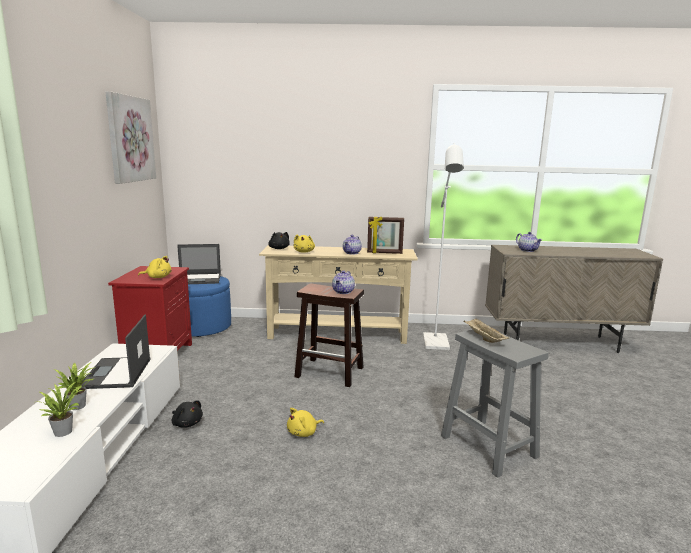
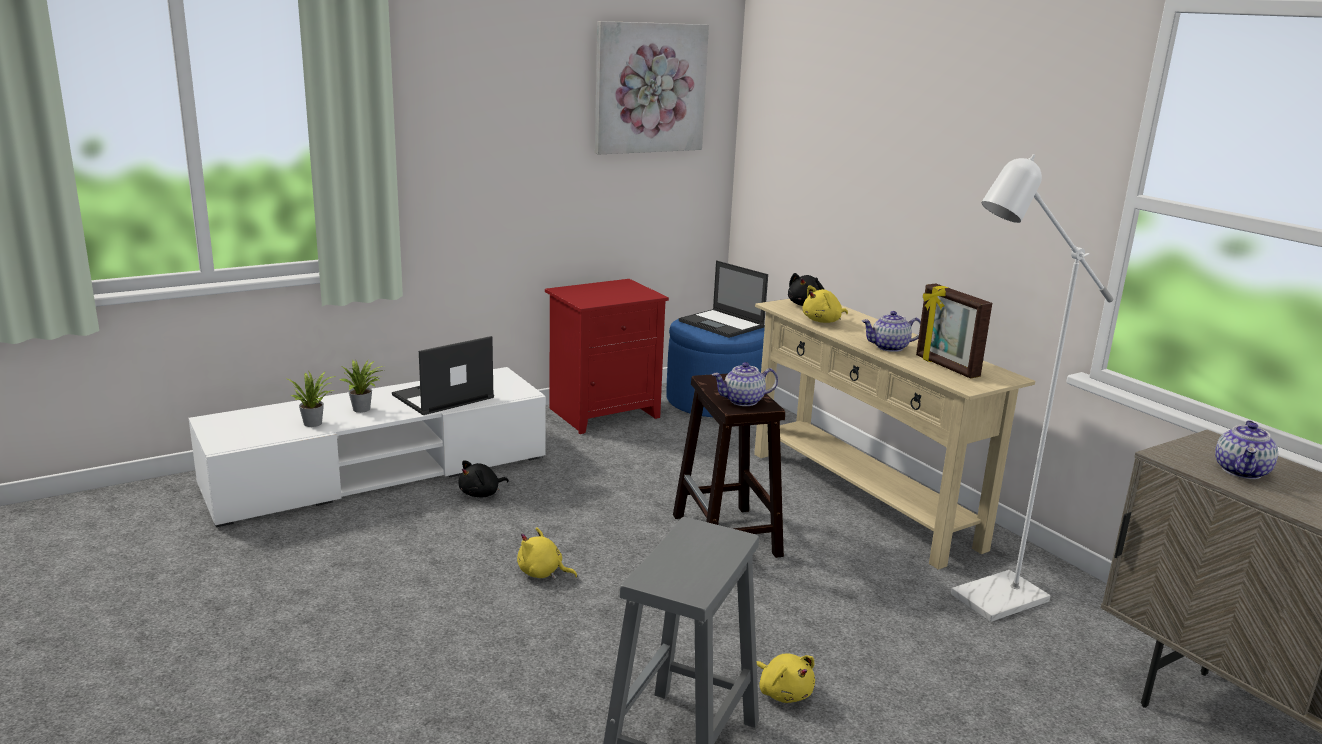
camera: 55 degrees right, 5 degrees up
(158, 277) = (600, 298): yellow plush toy -> yellow plush toy (784, 692)
(187, 423) = (481, 494): black plush toy -> black plush toy turned 45 degrees clockwise
(483, 338) = (691, 542): beige tray -> none

